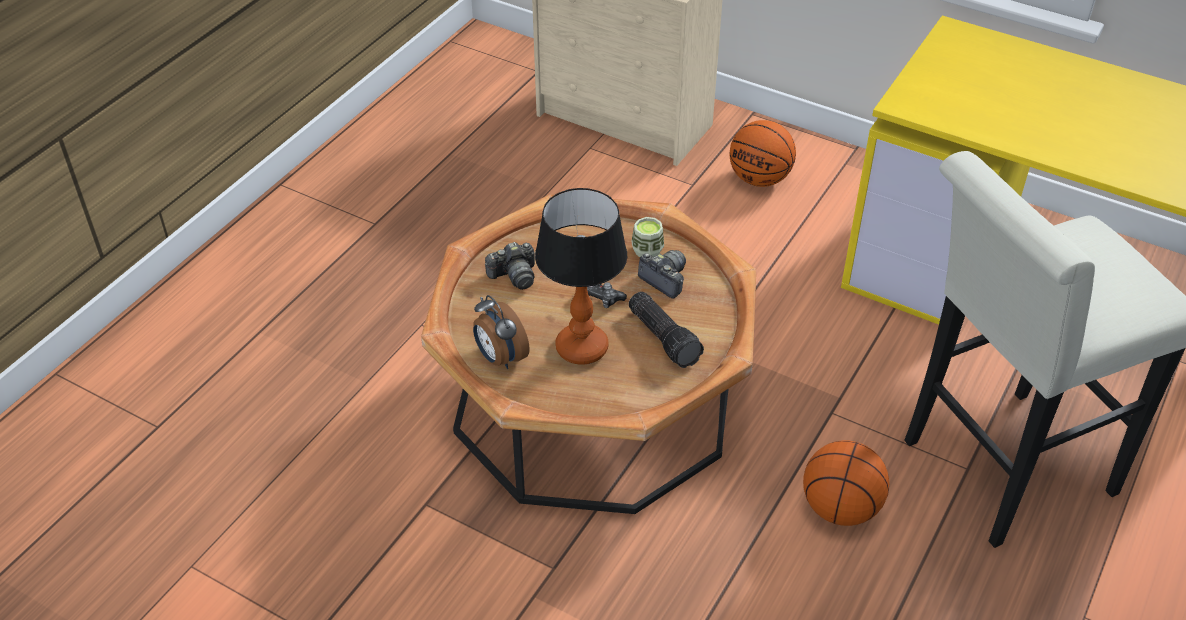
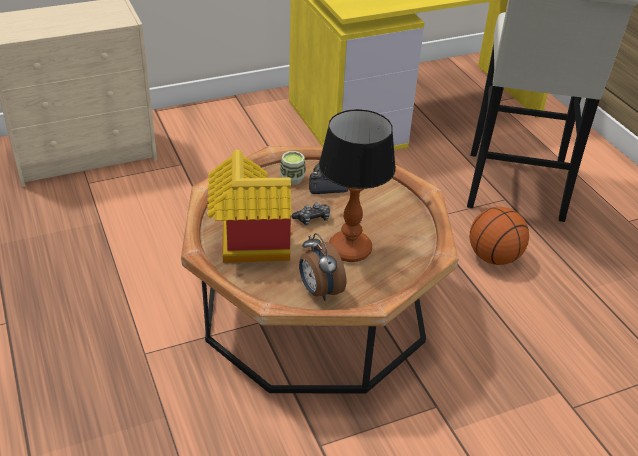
camera: 55 degrees left, 5 degrees down
(500, 358) = (319, 291): alarm clock -> alarm clock turned 60 degrees clockwise
(514, 276) = (246, 244): camera -> toy house
(665, 337) = (378, 212): flashlight -> none
(759, 179) = (212, 139): basketball -> none

